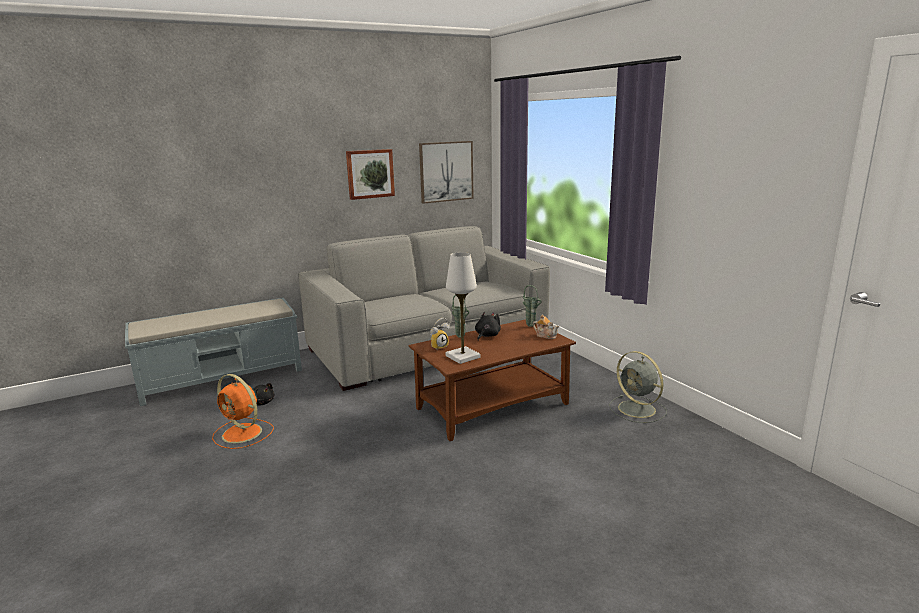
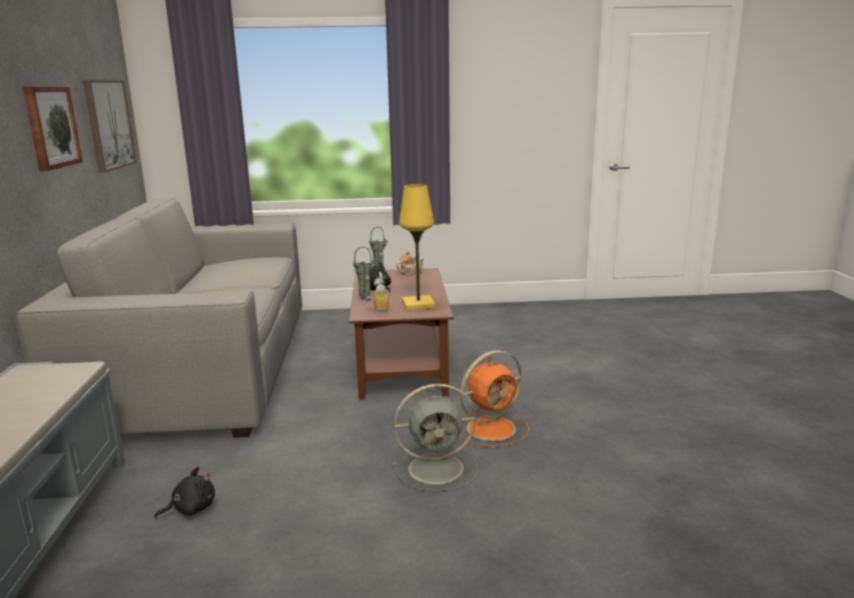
camera: 65 degrees left, 0 degrees up
(243, 434) = (278, 533): orange fan -> orange fan (493, 427)
(463, 356) = (418, 304): white table lamp -> yellow table lamp
(638, 410) = (472, 316): grey fan -> grey fan (438, 468)

